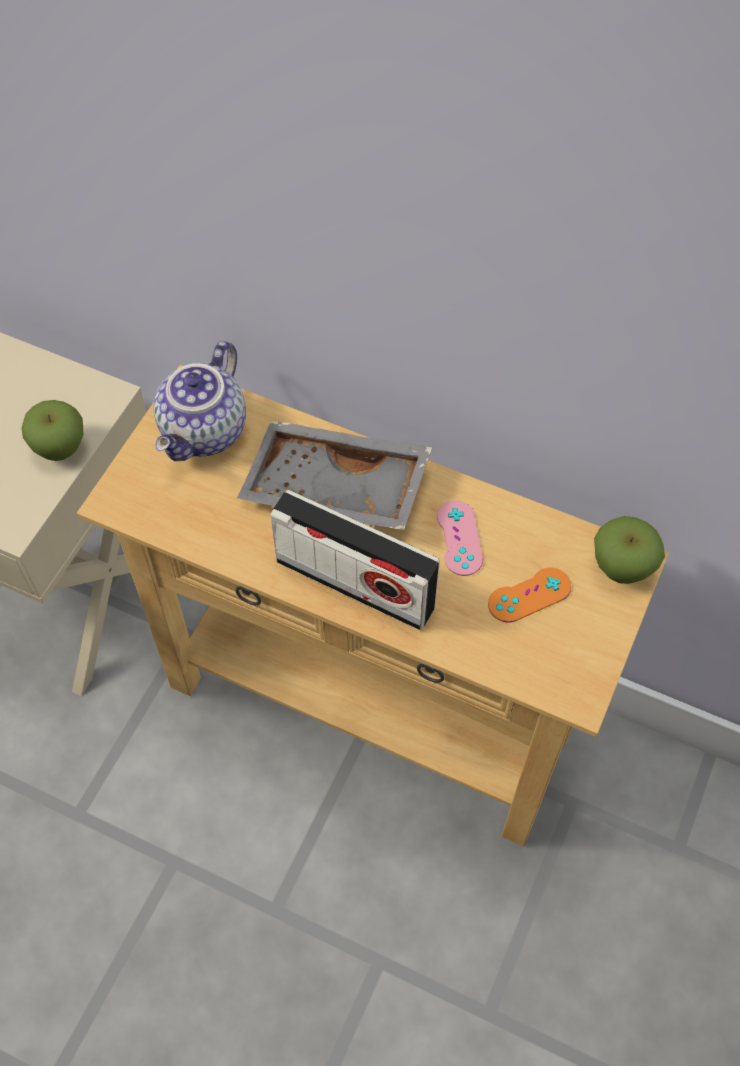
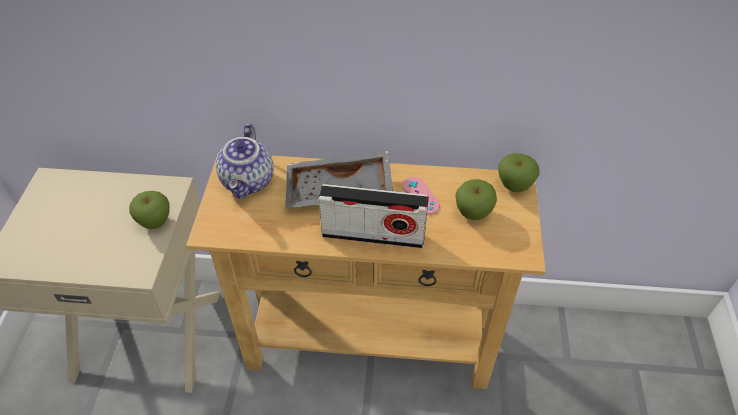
camera: 20 degrees left, 10 degrees down
(529, 595) = (473, 213): orange game controller -> apple

